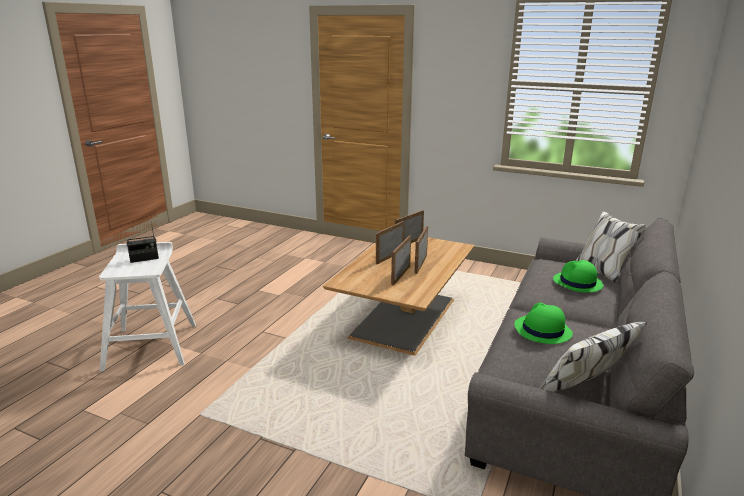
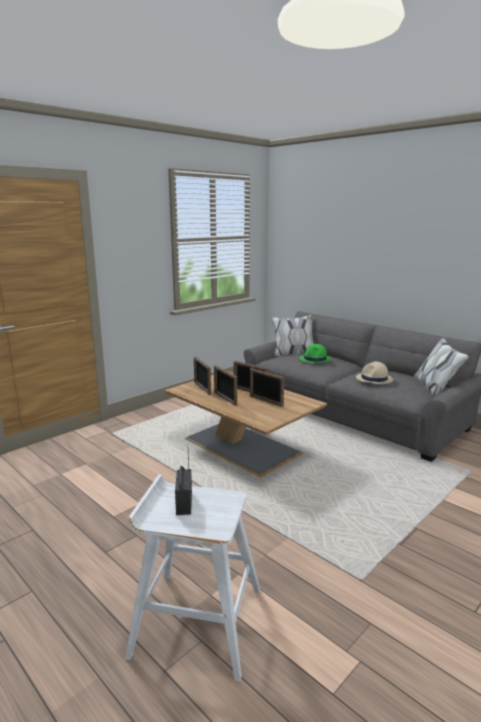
camera: 70 degrees left, 5 degrees down
(542, 330) = (374, 379): green hat -> beige hat

